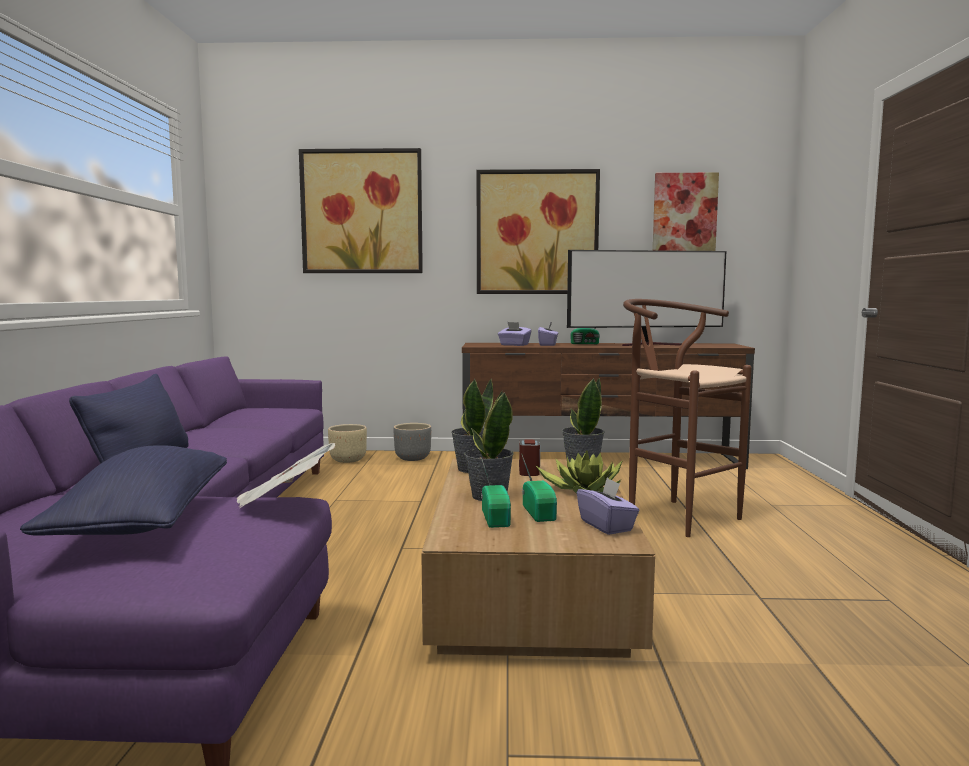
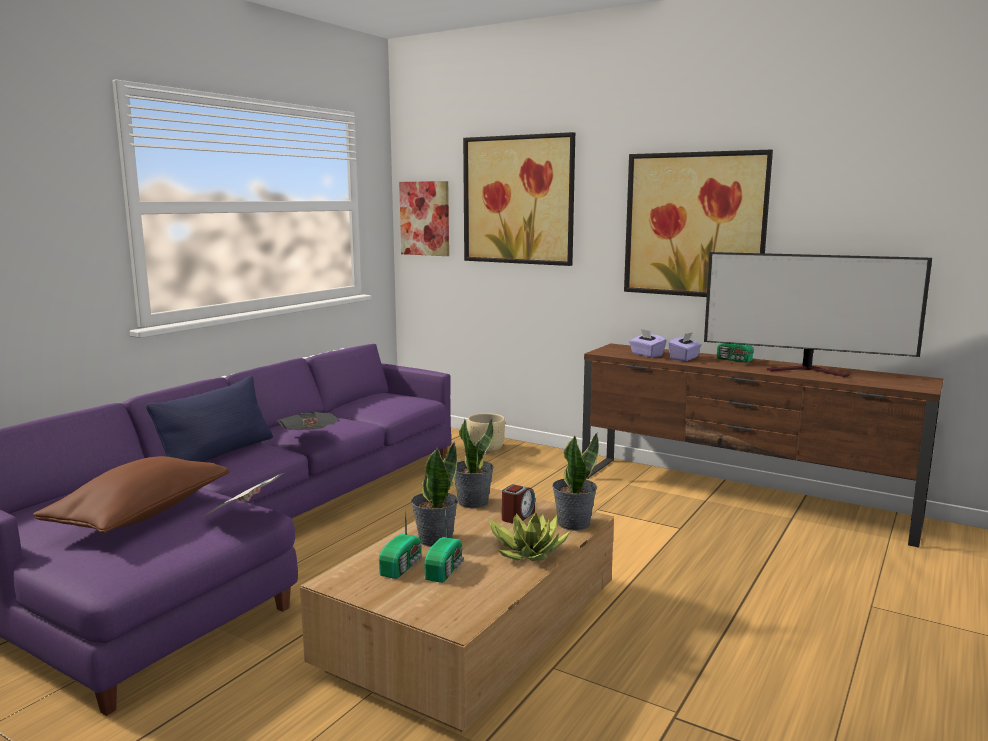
camera: 30 degrees right, 5 degrees up
(143, 522) = (141, 514): blue pillow -> brown pillow
(237, 441) = (310, 438): none -> newspaper
(412, 458) = (545, 457): grey planter -> none
(607, 526) = (476, 601): purple tissue box -> none
(674, 514) = (726, 589): brown stool -> none
(684, 213) = (885, 203): picture -> picture (425, 218)

